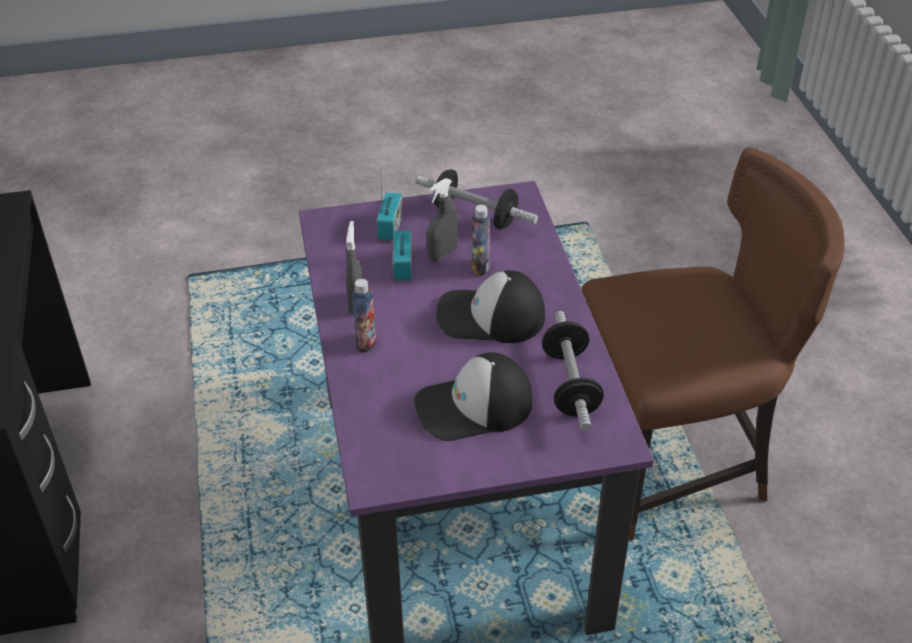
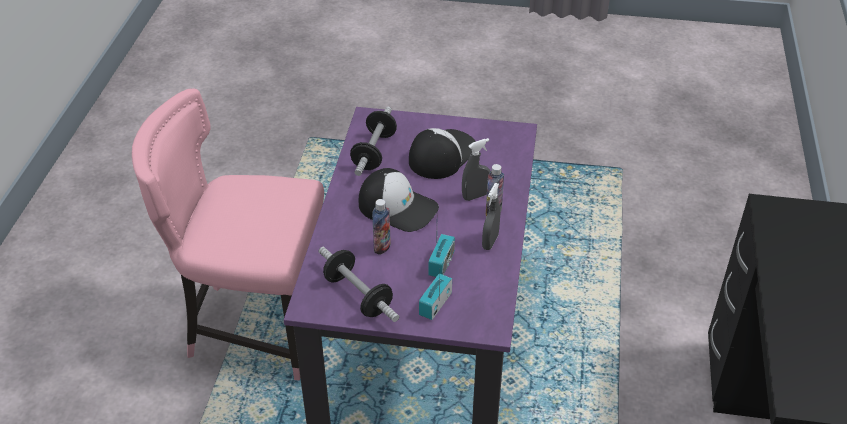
camera: 160 degrees left, 0 degrees up
(442, 254) = (405, 266): grey spray bottle -> grey spray bottle (475, 196)
(473, 407) = (441, 155): cap -> cap turned 60 degrees counterclockwise
(676, 466) = (255, 326): brown chair -> pink chair

